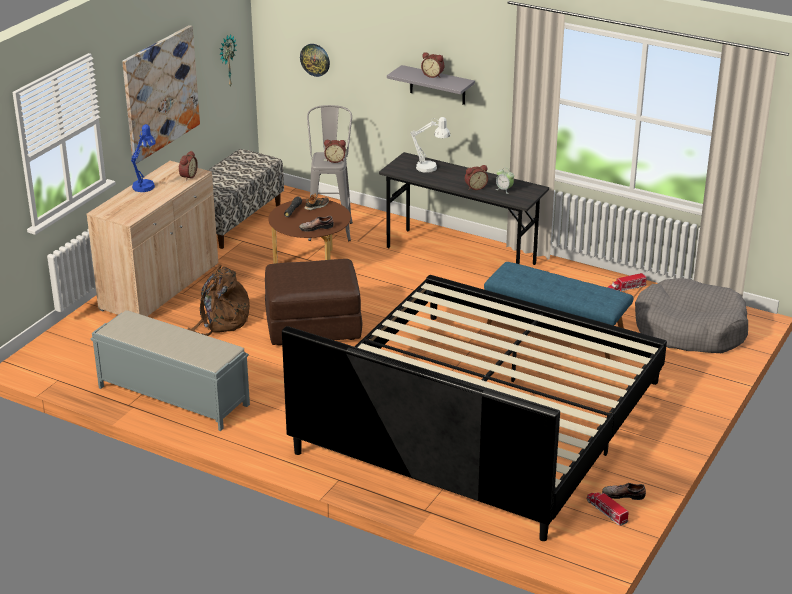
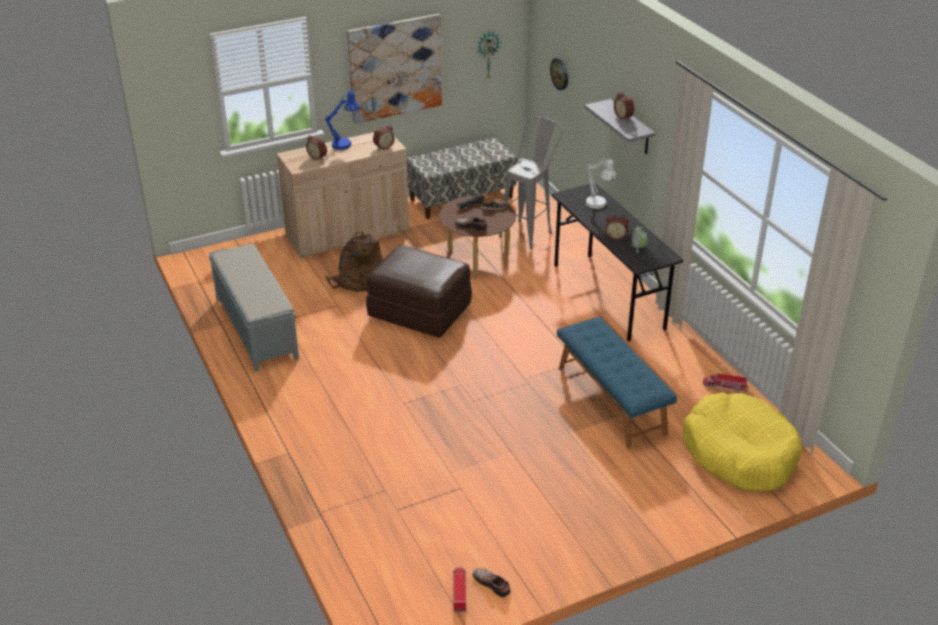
camera: 35 degrees right, 5 degrees up
(335, 160) = (531, 171): alarm clock -> alarm clock (318, 157)
(481, 417) = (457, 451): bed -> none
(689, 329) = (739, 453): grey dog bed -> yellow dog bed

